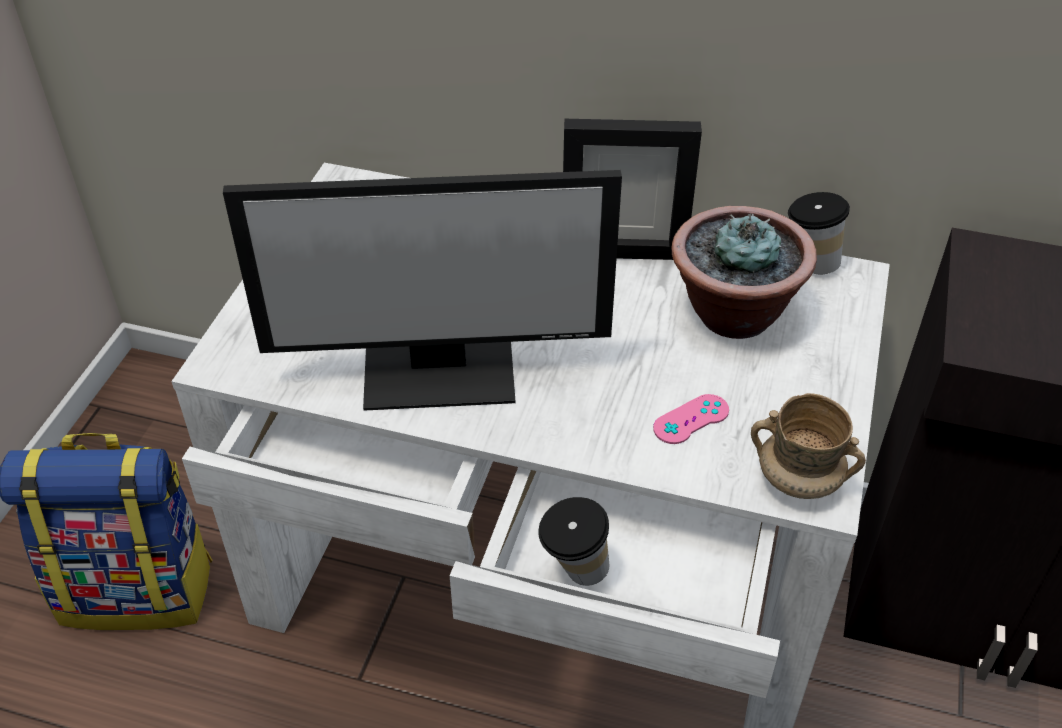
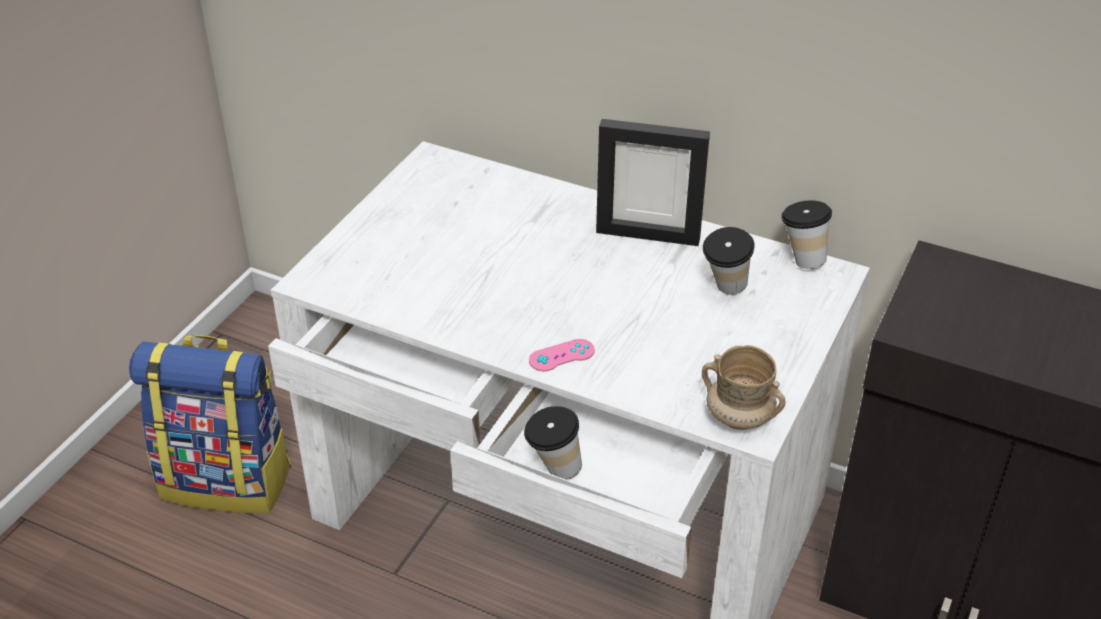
camera: 10 degrees right, 5 degrees down
(441, 371) = (478, 306): monitor -> none
(691, 419) = (666, 364): pink game controller -> pink game controller (561, 355)
(732, 313) = (724, 290): potted plant -> cup

